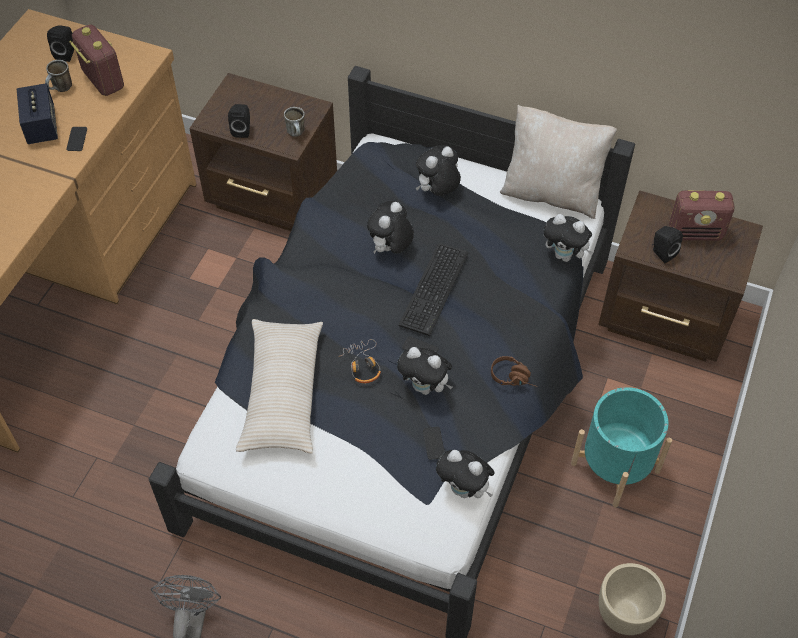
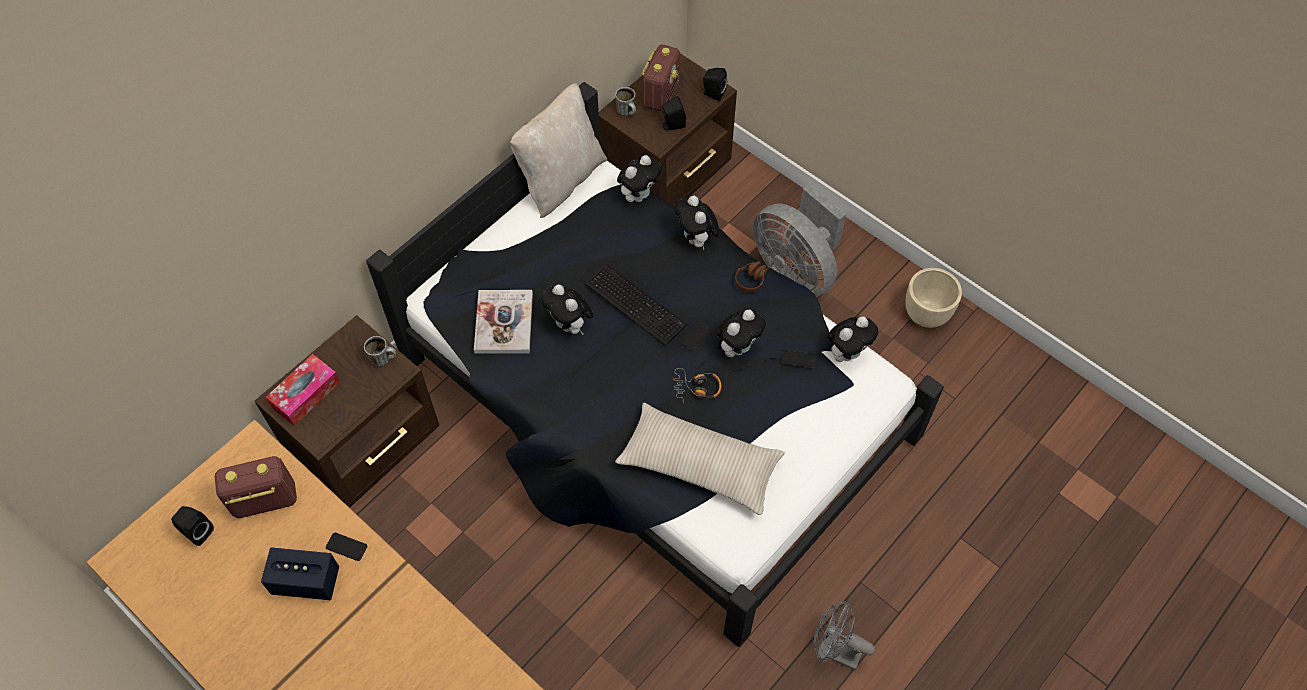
camera: 70 degrees left, 5 degrees up
(61, 89) = (255, 548): mug -> mug (628, 112)
(242, 130) = (350, 409): black speaker -> black speaker (712, 93)
(245, 99) = (306, 394): none -> tissue box
(370, 200) = (504, 323): none -> book
(437, 192) = (518, 265): plush toy -> plush toy (696, 240)
(615, 467) = (796, 270): turquoise planter -> grey fan

